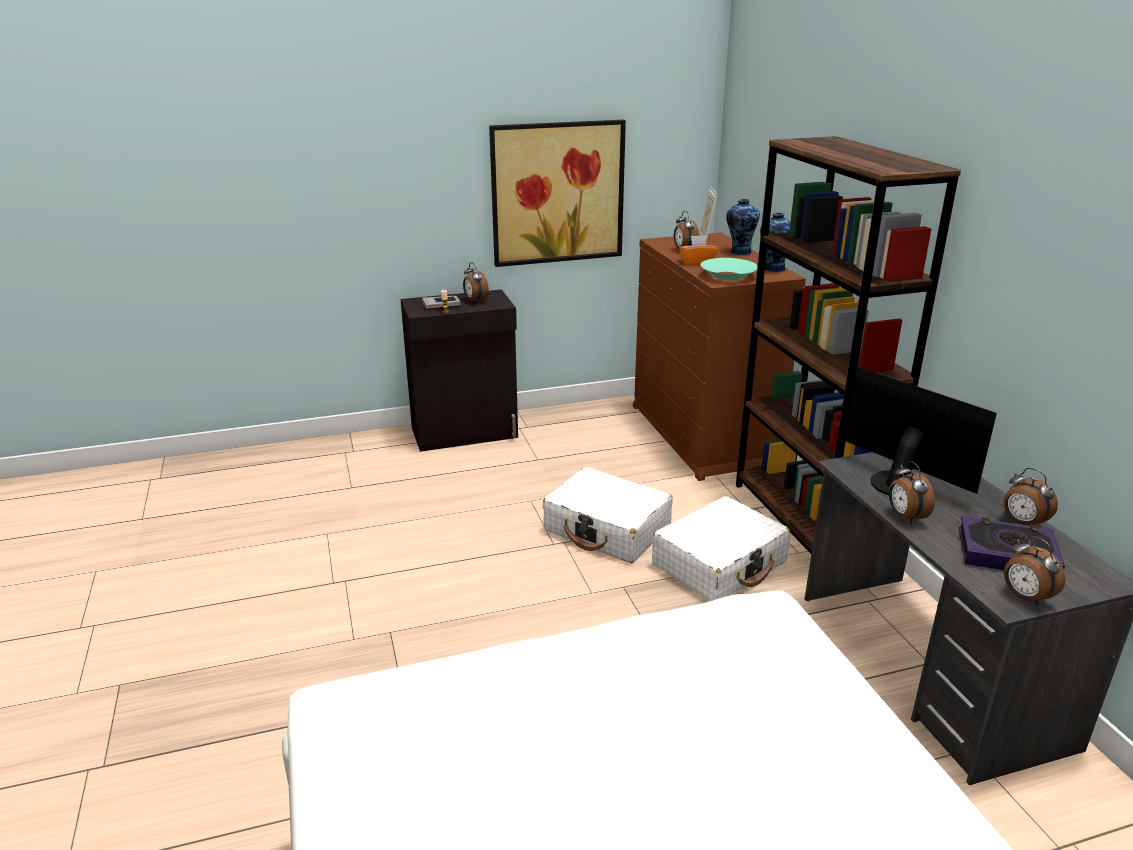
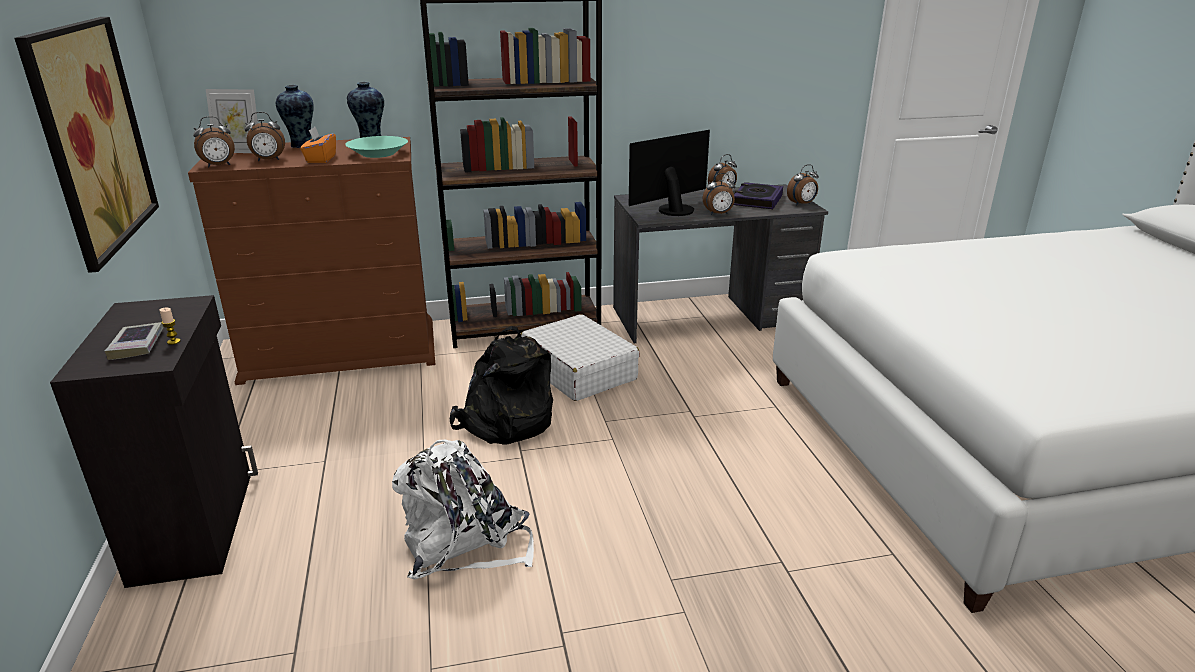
camera: 85 degrees left, 0 degrees up
(440, 530) = (464, 544): none -> white backpack
(475, 301) = (149, 320): alarm clock -> alarm clock (219, 166)
(607, 529) = (505, 422): white suitcase -> black backpack

